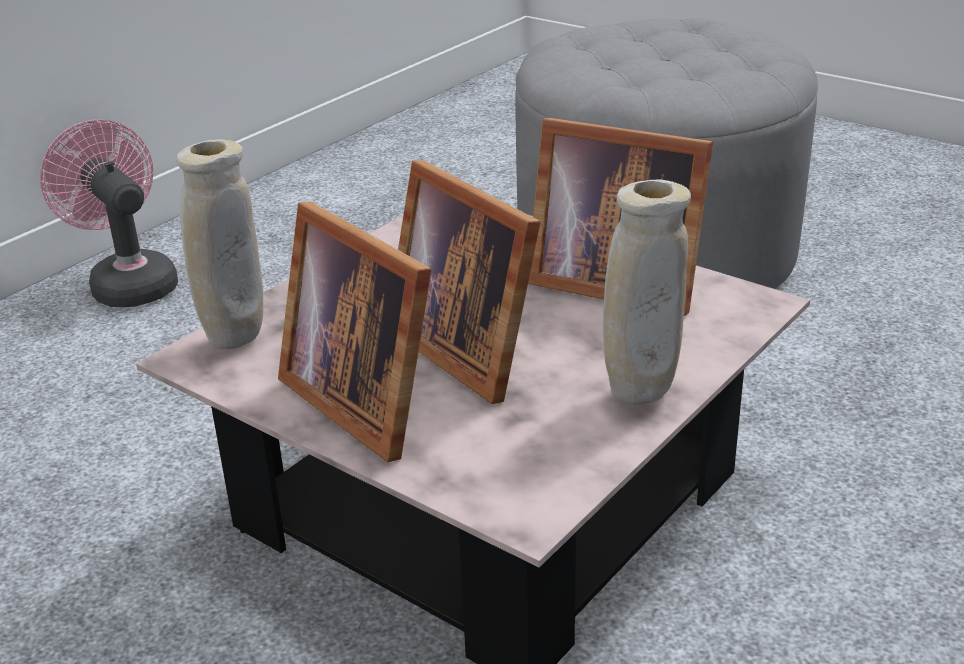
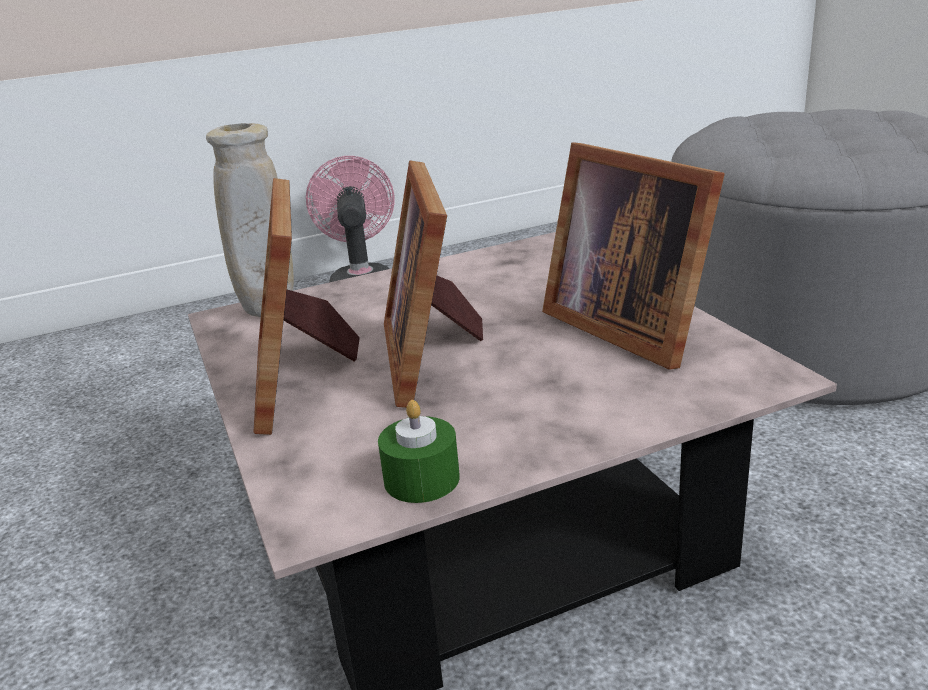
camera: 30 degrees right, 5 degrees down
(578, 457) = (421, 479): none -> green candle
(639, 394) = (548, 433): beige vase -> none

